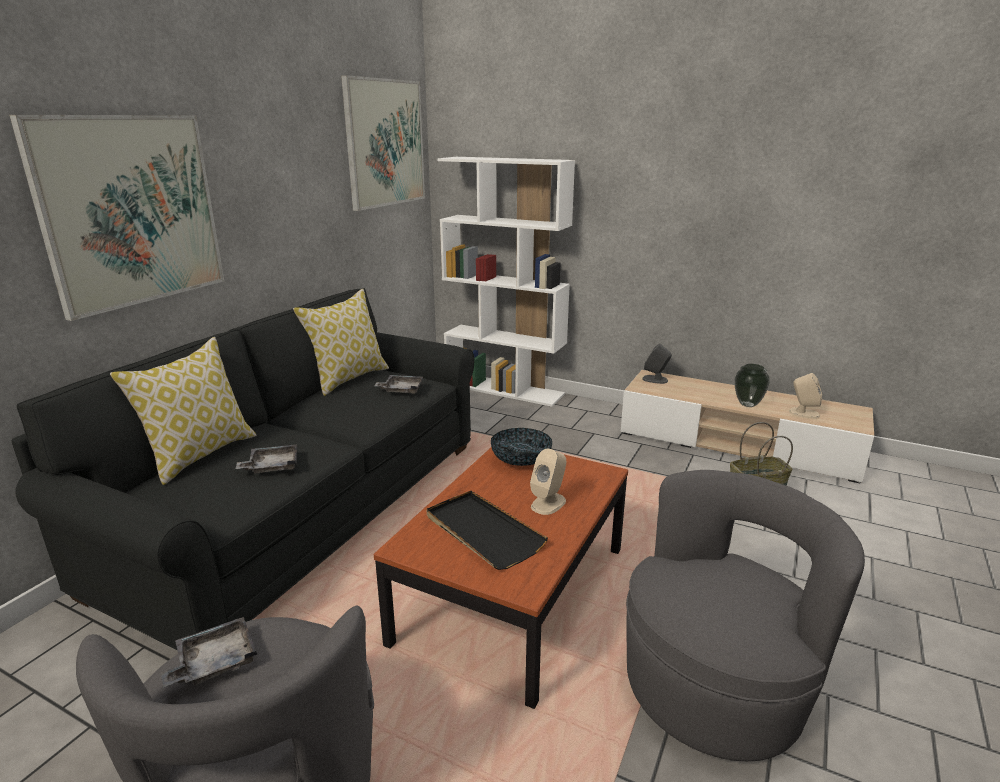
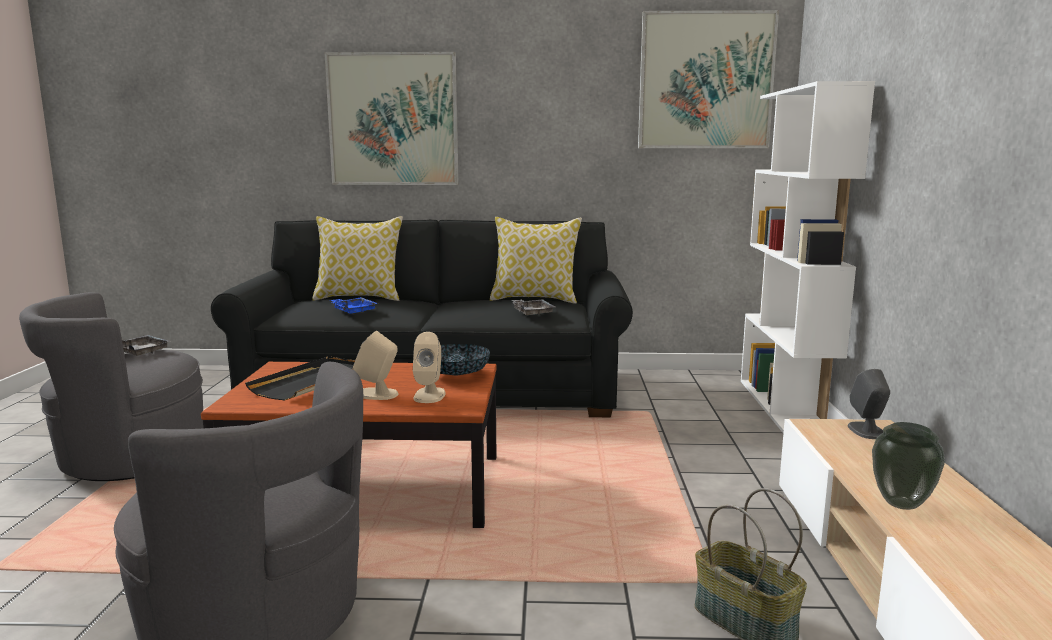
camera: 65 degrees right, 10 degrees down
(271, 466) = (353, 311): grey tray -> blue tray
(803, 413) = (962, 559): beige speaker -> beige speaker (429, 395)

